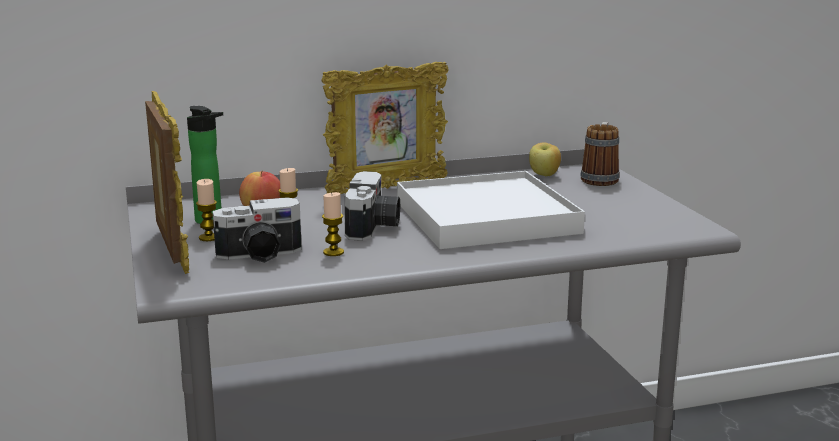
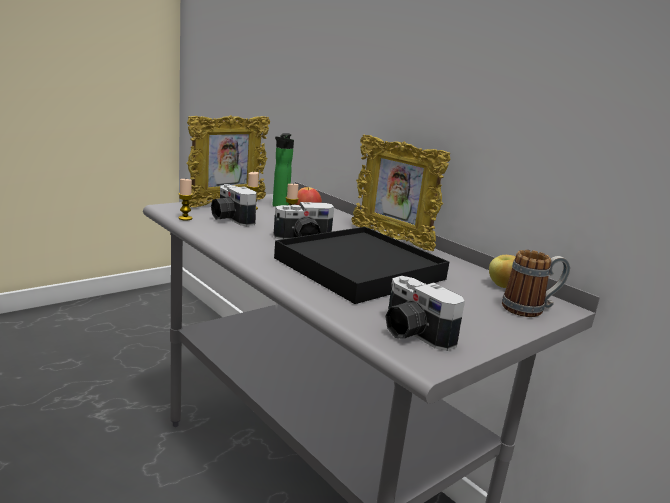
camera: 65 degrees right, 0 degrees up
(333, 252) = (247, 233): candle -> candle (185, 218)
(486, 217) = (360, 269): white tray -> black tray
(649, 225) = (412, 333): none -> camera

